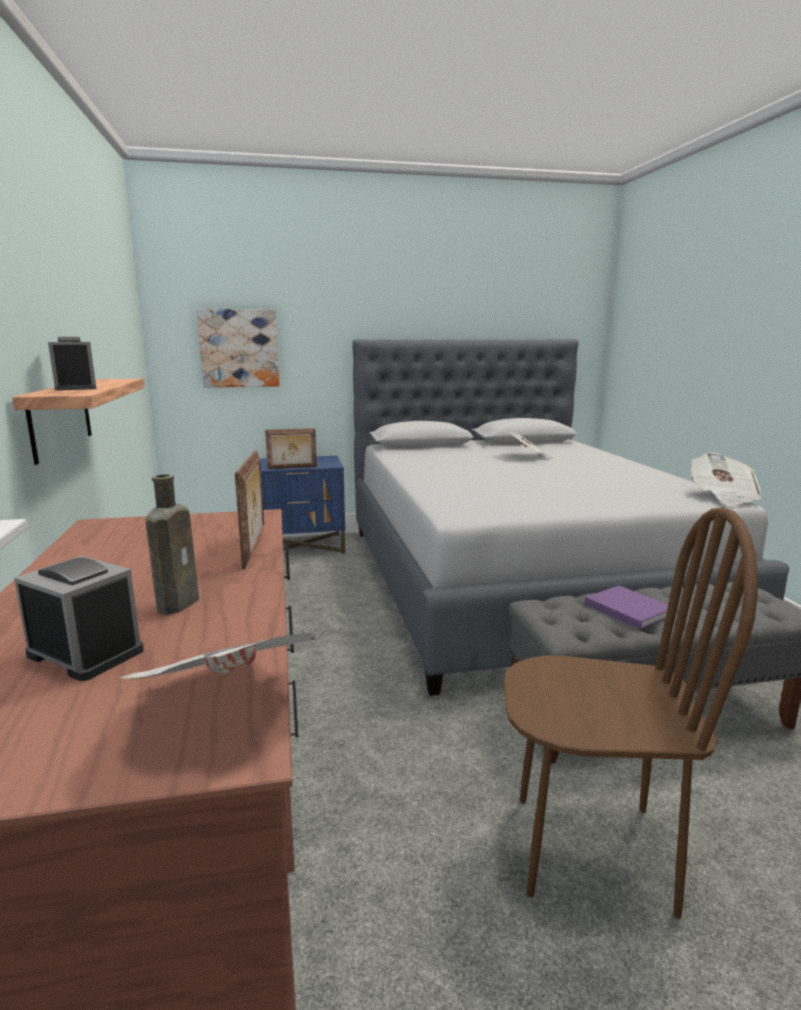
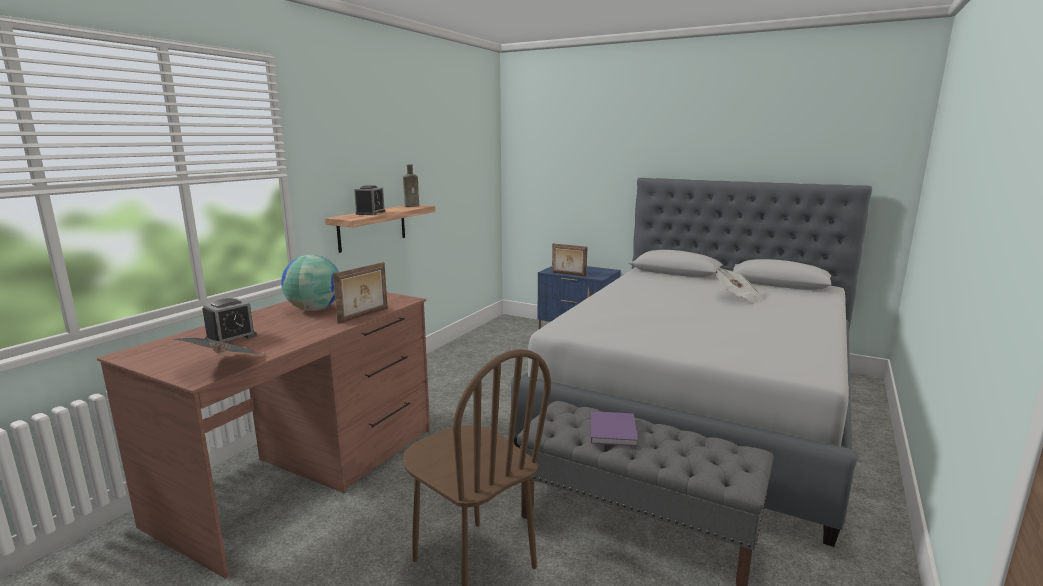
camera: 40 degrees right, 0 degrees up
(85, 653) = (231, 338): alarm clock -> alarm clock turned 60 degrees clockwise
(134, 562) = (314, 309): none -> globe
(180, 602) = (289, 330): brown bottle -> brown bottle (413, 206)
(239, 348) = (558, 180): picture -> none
(722, 497) = (819, 371): newspaper -> none

